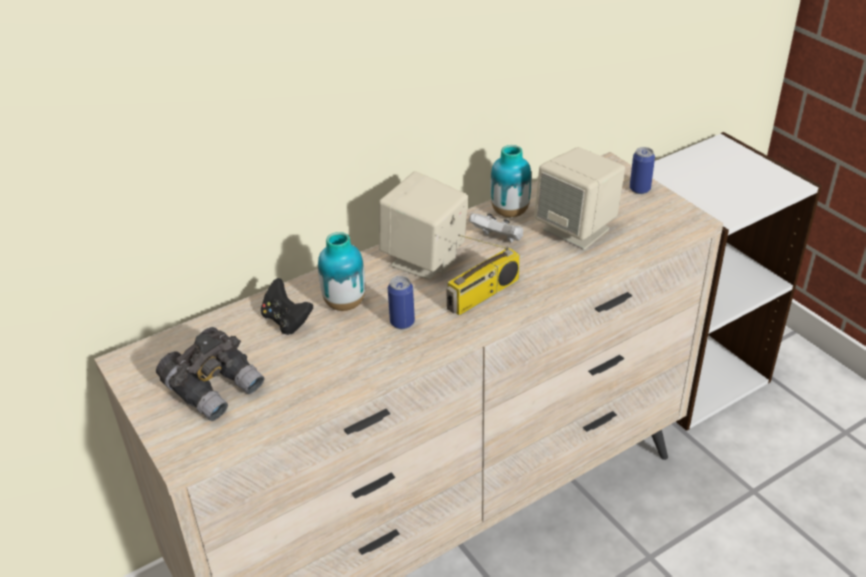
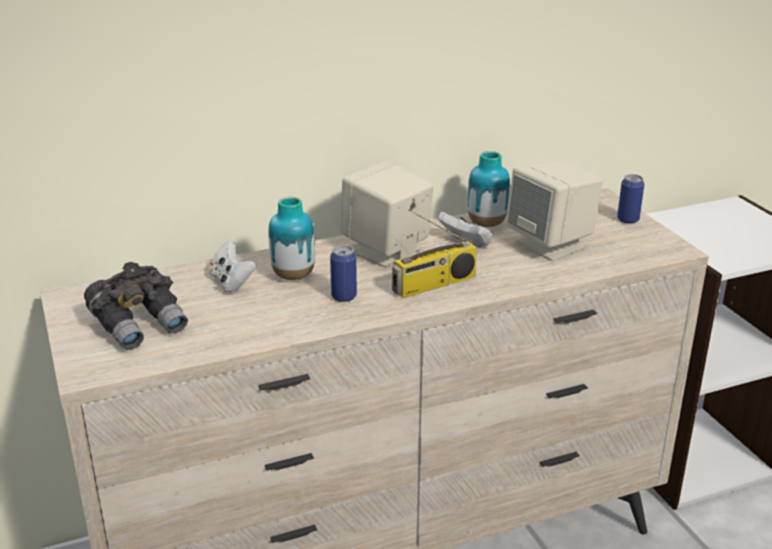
camera: 10 degrees right, 10 degrees down
(286, 321) = (231, 282): black game controller -> white game controller

